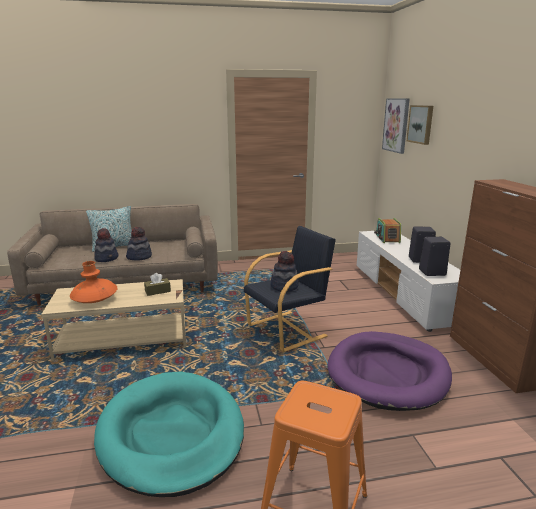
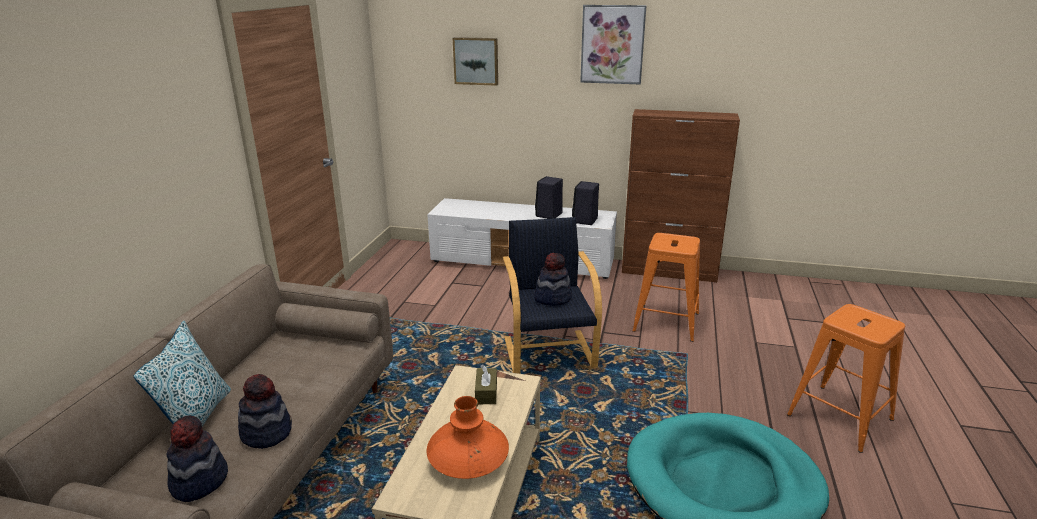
camera: 65 degrees left, 5 degrees up
(139, 257) = (305, 393): hat -> hat (198, 481)
(387, 238) = (471, 209): radio -> none
(388, 373) = (666, 322): purple dog bed -> orange stool
(396, 125) = (416, 64): picture -> picture (612, 44)

